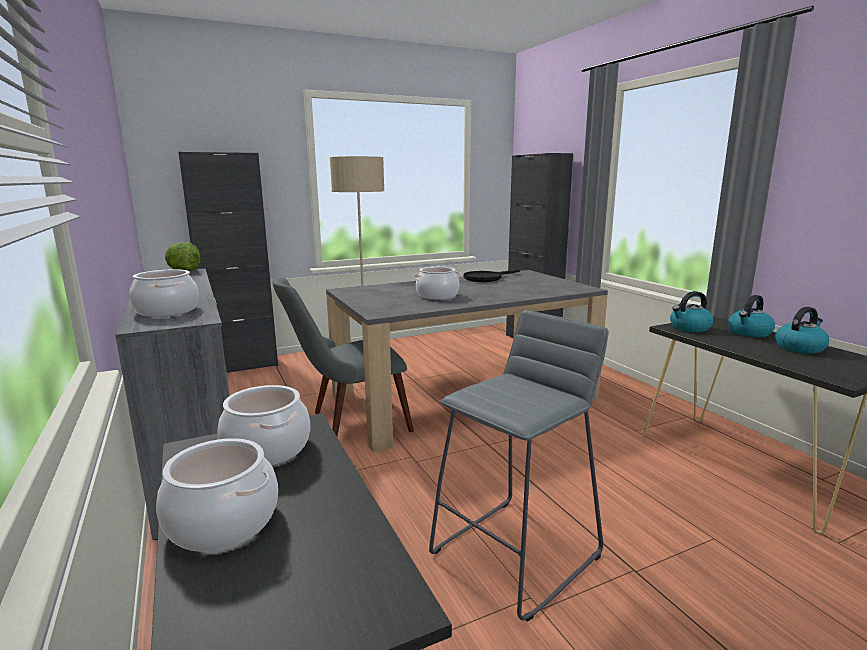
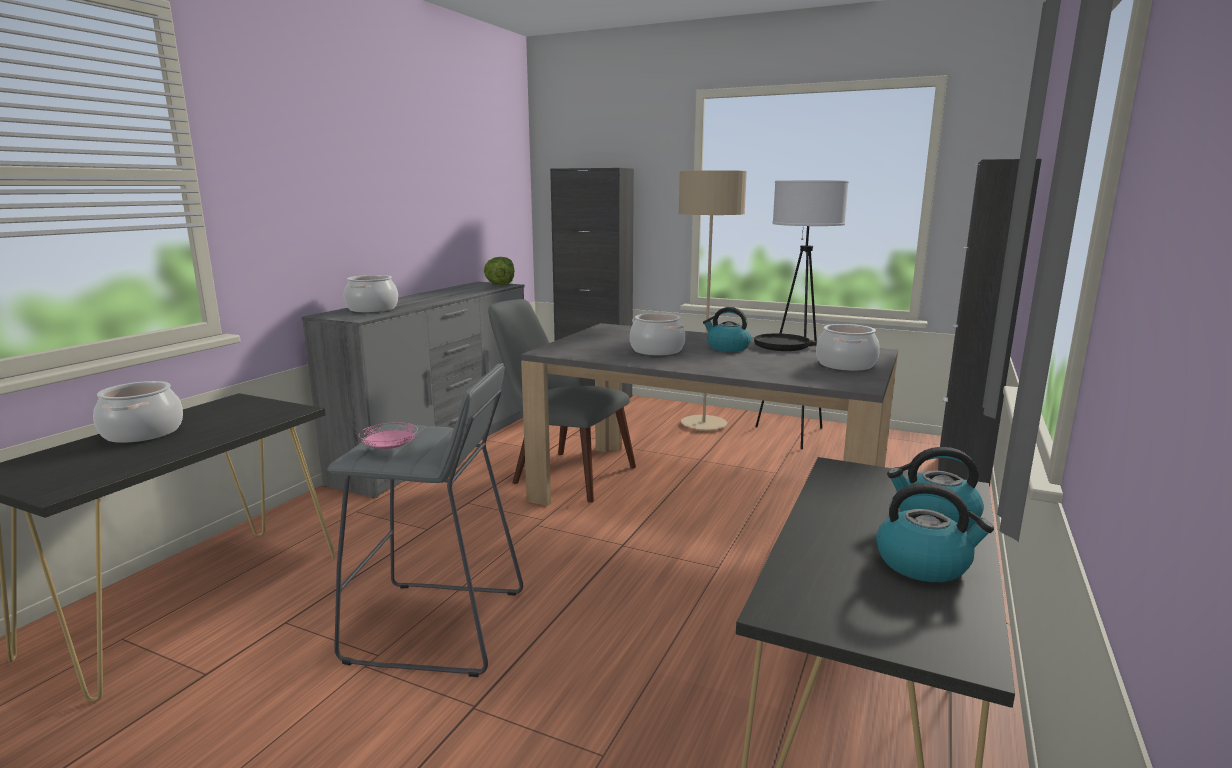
camera: 50 degrees right, 0 degrees up
(266, 448) = (248, 413): cooking pot -> cooking pot (845, 365)
(425, 347) = (792, 434): none -> white floor lamp
(528, 404) = (389, 449): none -> pink plate
(689, 328) = (865, 478): kettle -> kettle (727, 348)

